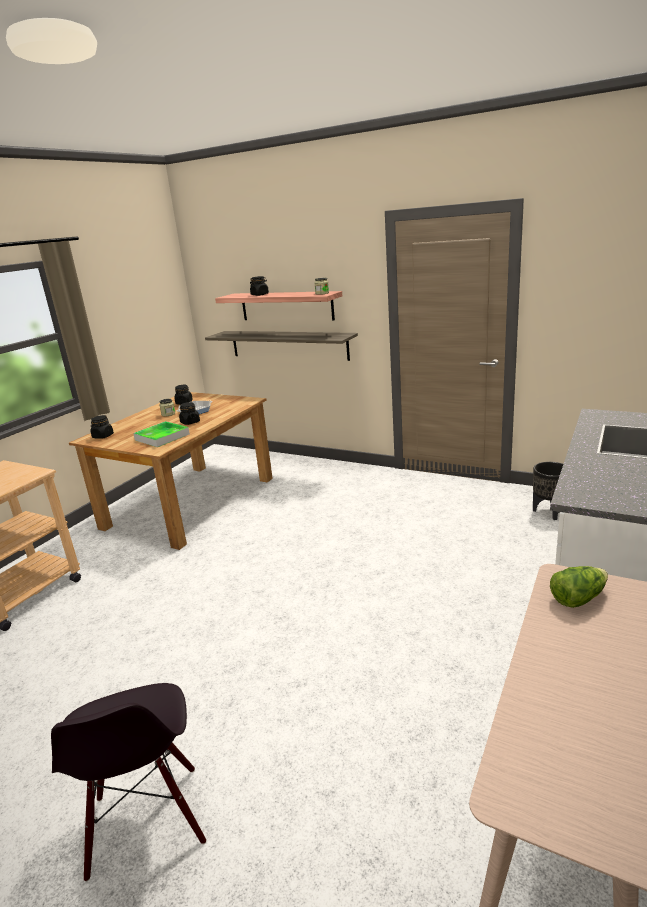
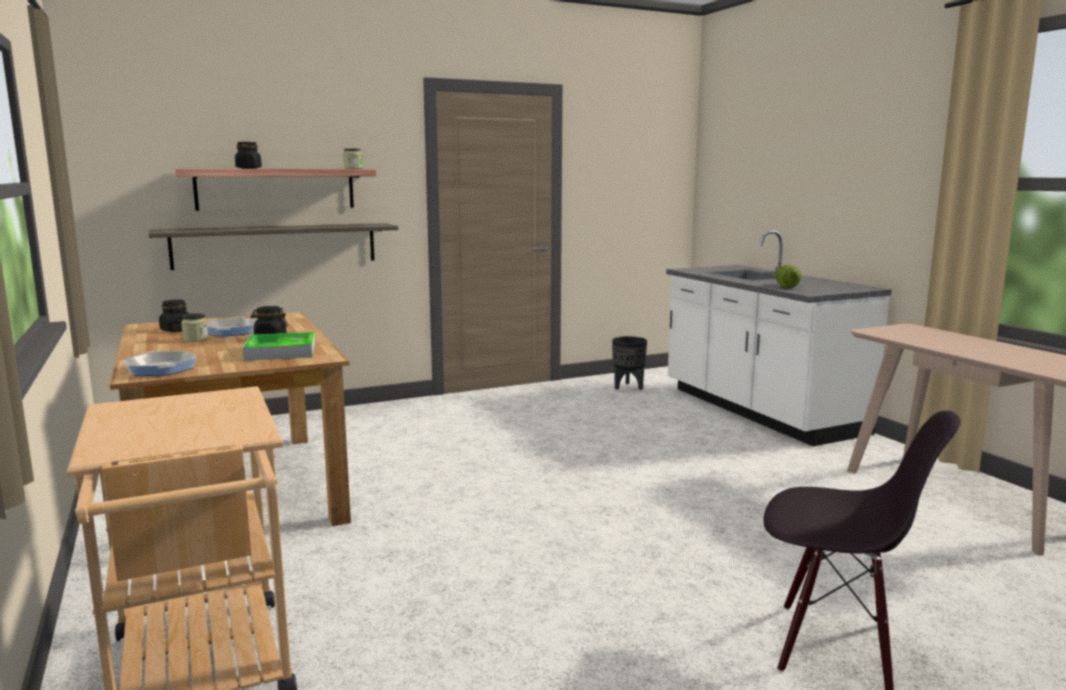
camera: 55 degrees left, 10 degrees down
(103, 436) = (161, 369): black jar -> frying pan
(577, 598) = (901, 334): lettuce -> lettuce (786, 286)

